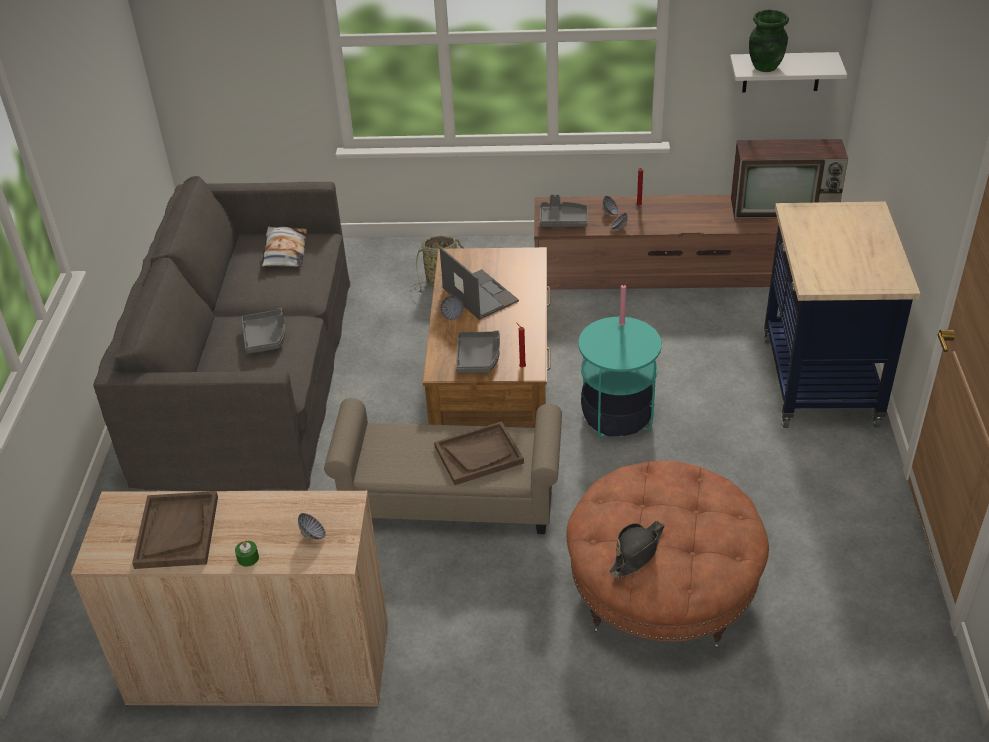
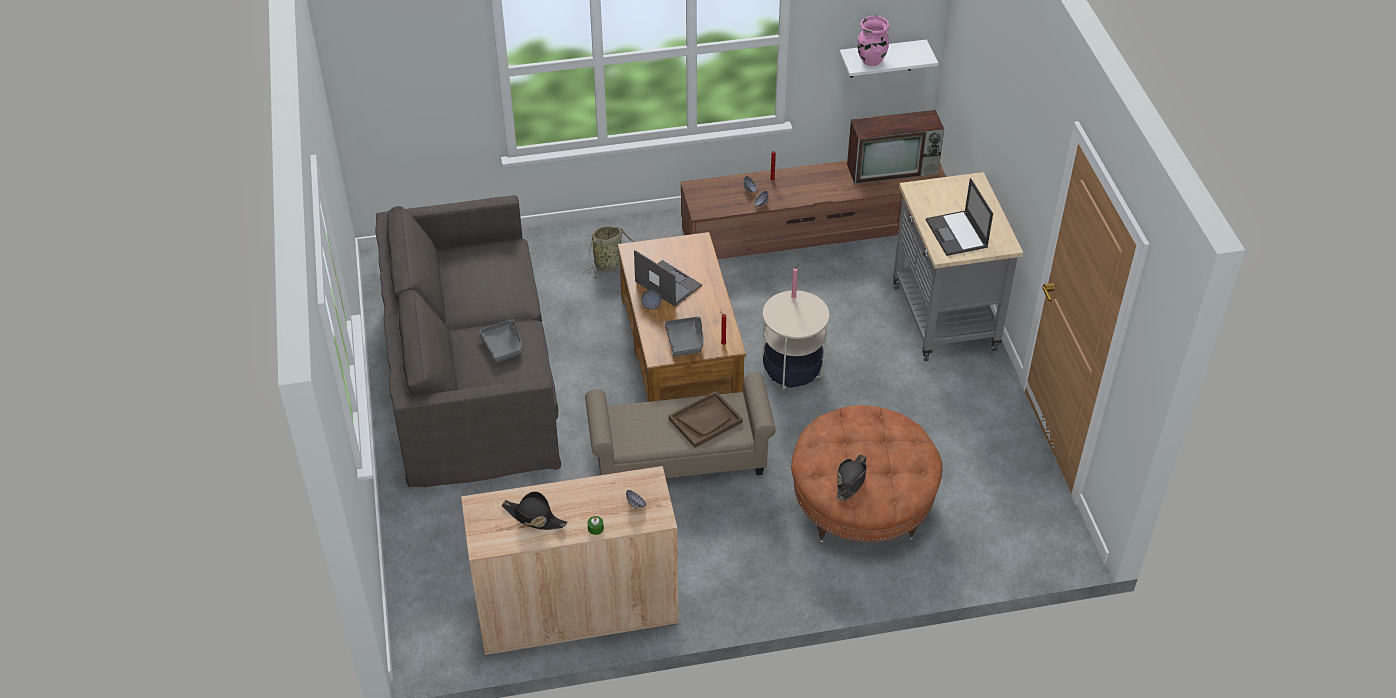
camera: 15 degrees left, 5 degrees up
(177, 531) = (534, 517): brown tray -> black hat
(284, 252) = (486, 263): pillow -> none
(563, 220) = (712, 202): grey tray -> none
(617, 419) = (792, 371): turquoise side table -> beige side table
(764, 67) = (871, 61): green vase -> pink vase
(820, 383) = (945, 319): blue cart -> grey cart
(836, 264) = (957, 234): none -> laptop

